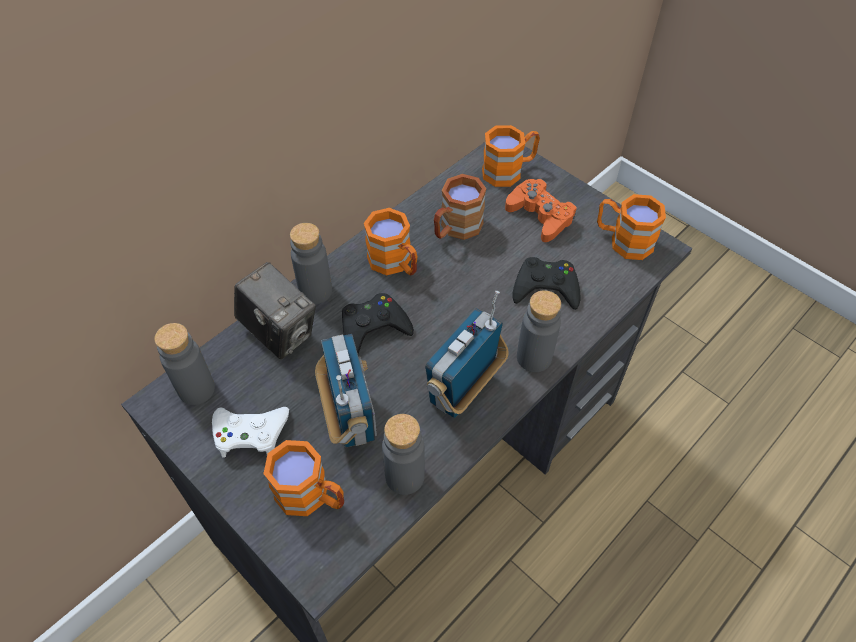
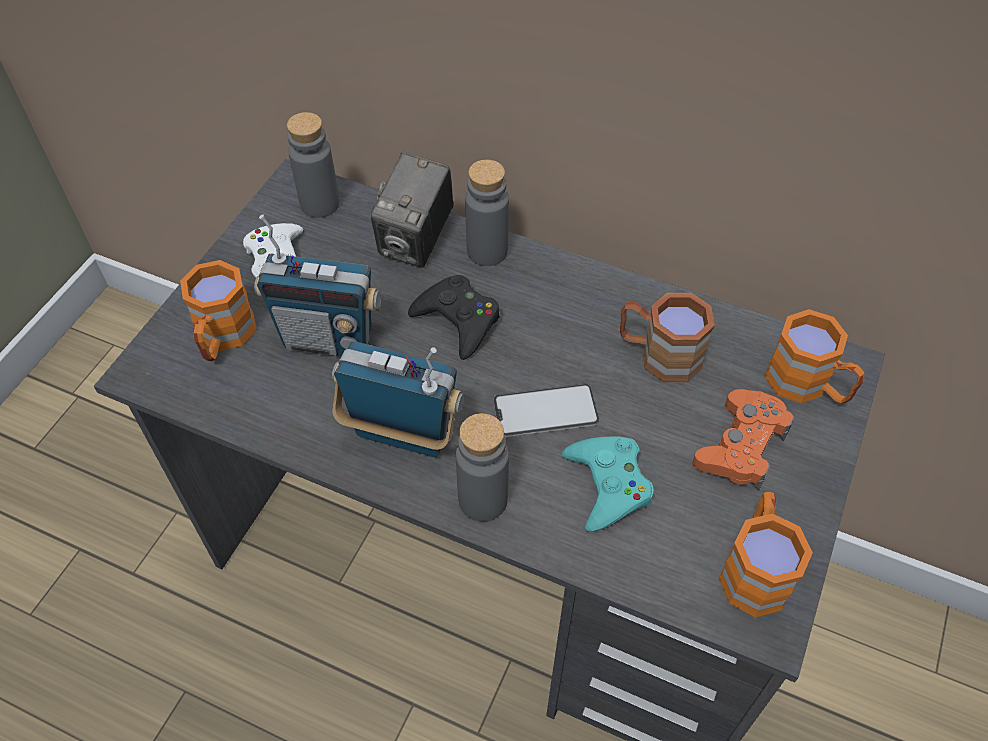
camera: 70 degrees right, 0 degrees up
(351, 417) = (329, 339): radio -> radio turned 45 degrees clockwise
(395, 264) = (565, 310): orange mug -> none
(405, 476) = (268, 411): grey bottle -> none
(476, 301) = (545, 411): none -> phone
(545, 288) = (607, 485): black game controller -> turquoise game controller

